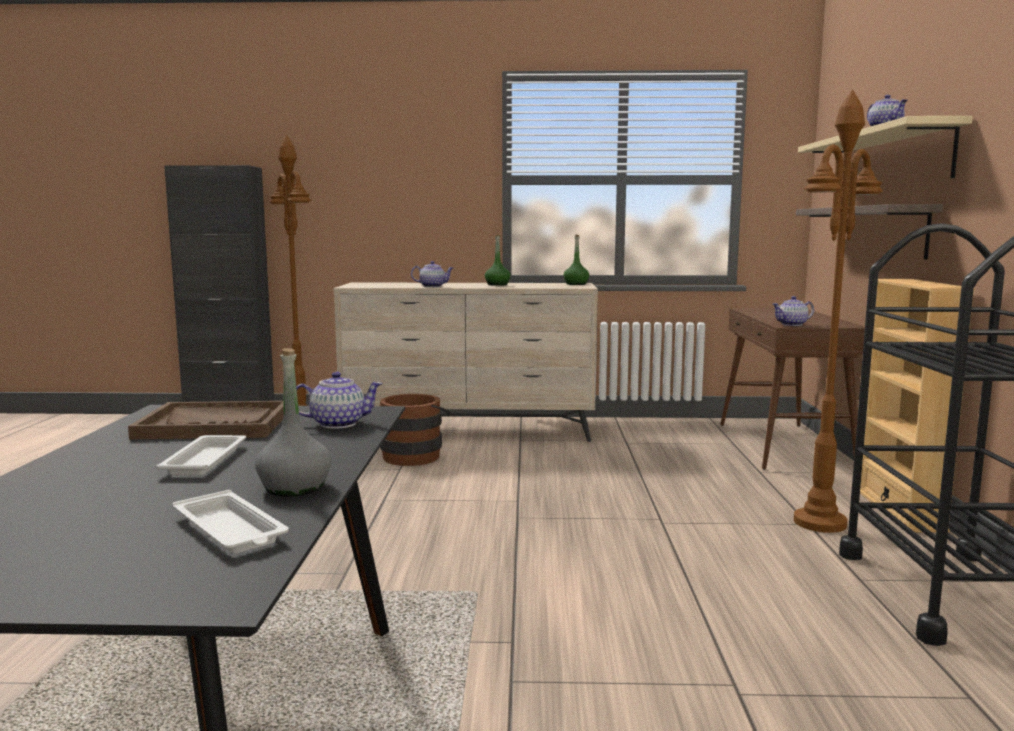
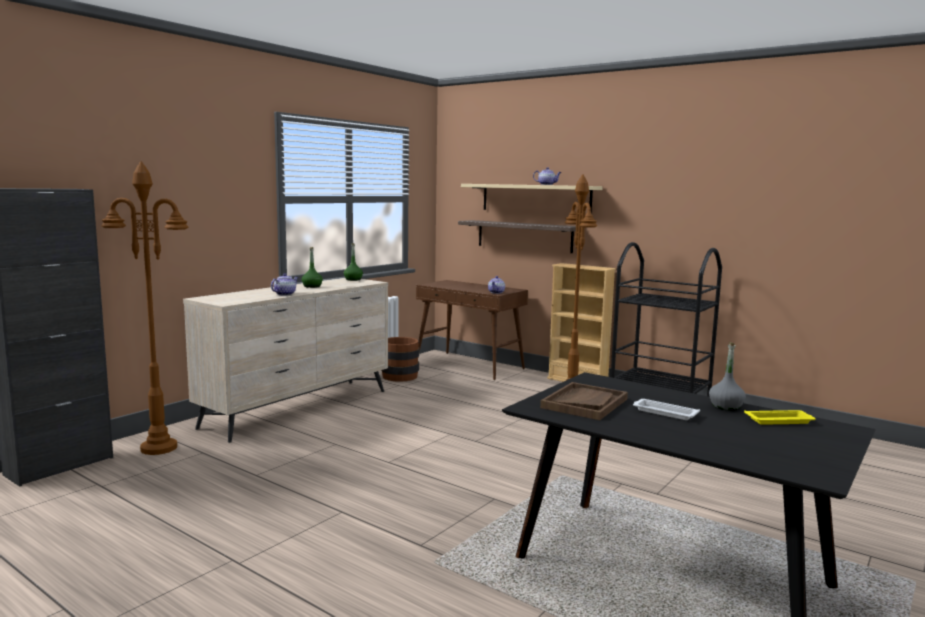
camera: 55 degrees left, 0 degrees up
(230, 531) = (780, 421): white tray -> yellow tray
(337, 423) = (612, 386): teapot -> none
(414, 455) = (316, 433): brown bucket -> brown bucket (398, 375)

